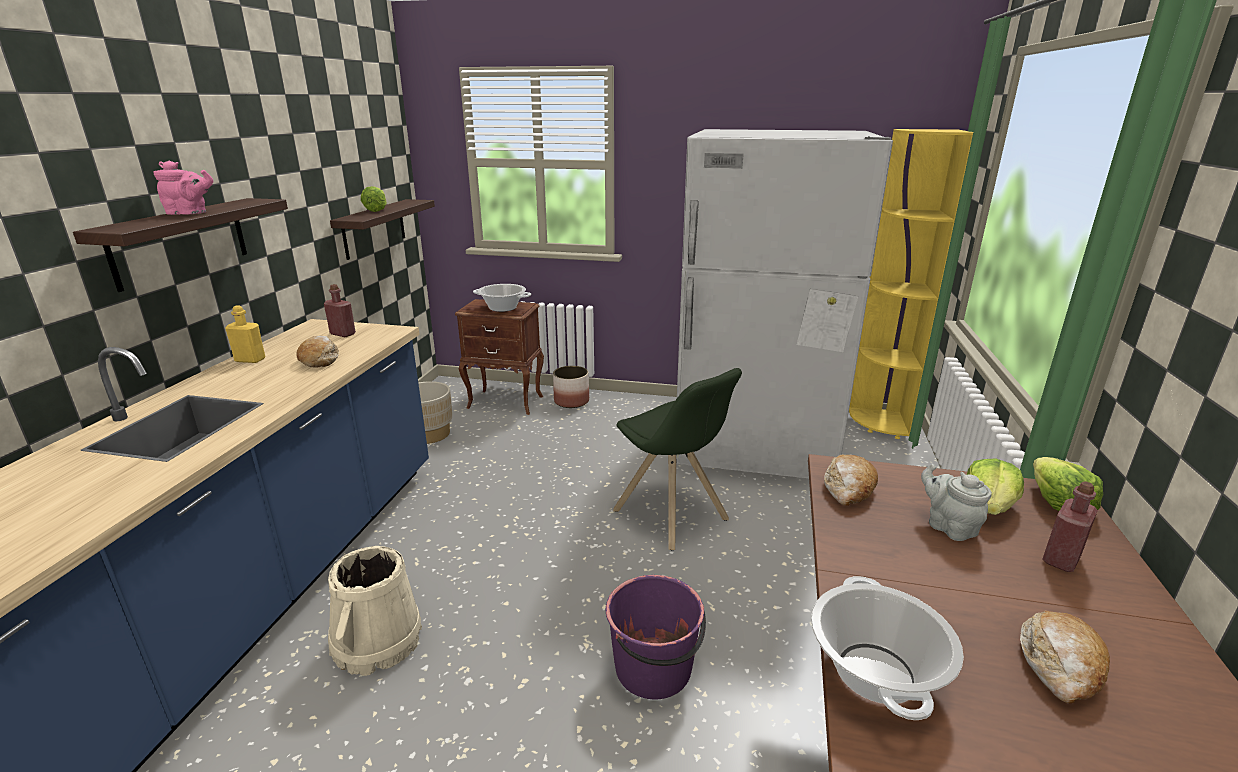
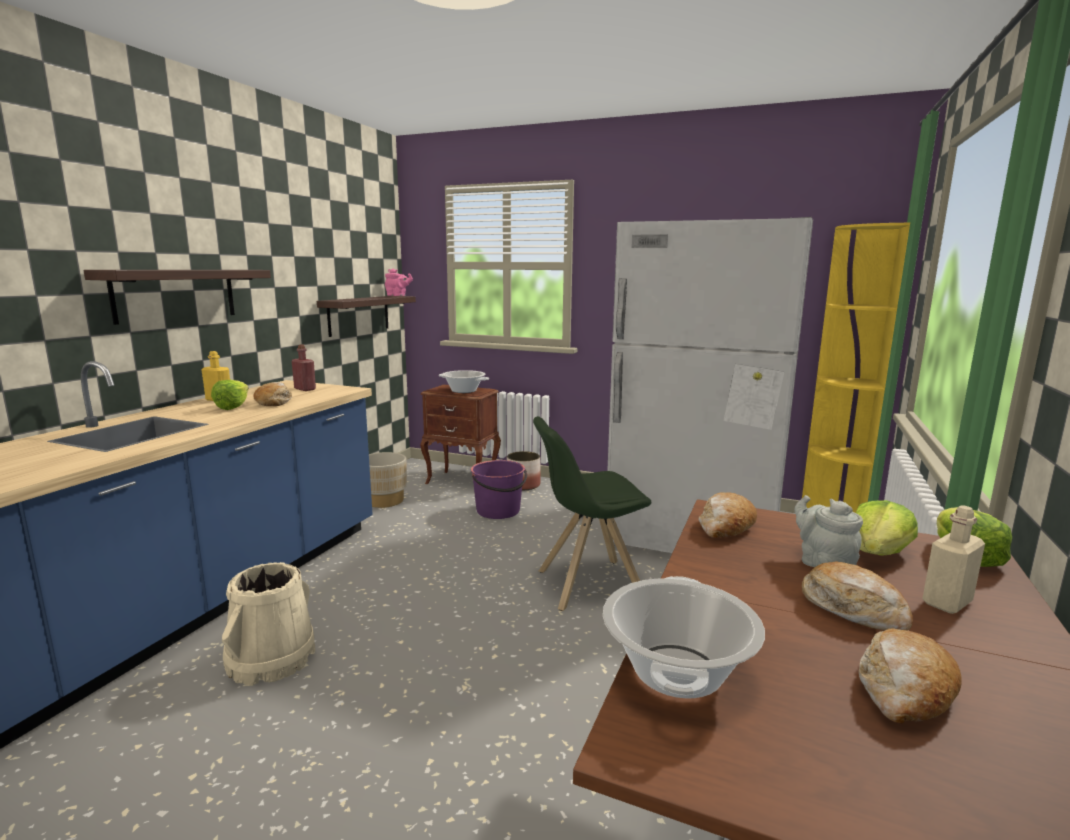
camera: 10 degrees right, 10 degrees down
(190, 213) = (183, 269): pink teapot -> pink teapot (398, 296)
(378, 209) = (362, 298): lettuce -> lettuce (236, 406)
(654, 669) = (525, 718): purple bucket -> purple bucket (498, 511)
(671, 514) = (589, 584): green chair -> green chair turned 105 degrees clockwise
(990, 578) = (853, 609): none -> bread
(1061, 559) = (947, 602): red bottle -> beige bottle

